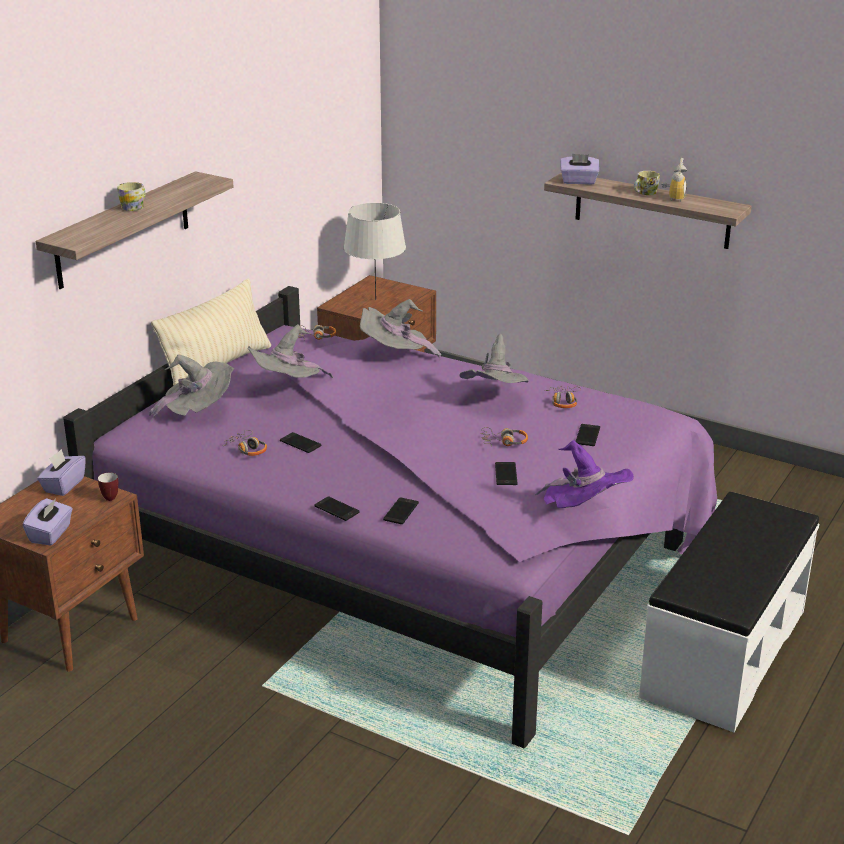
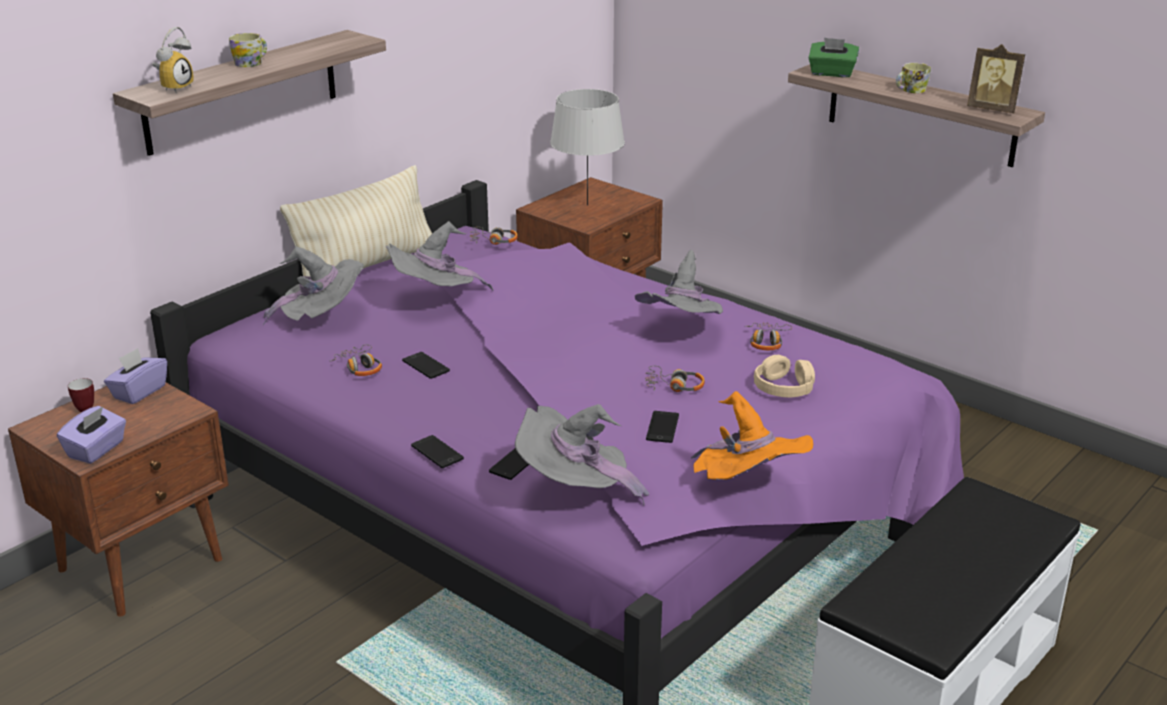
camera: 10 degrees right, 0 degrees up
(109, 497) = (184, 410): mug -> mug (85, 408)
(395, 355) = (580, 269): grey hat -> grey hat (575, 487)
(578, 181) = (831, 73): purple tissue box -> green tissue box
(583, 512) = (747, 486): purple hat -> orange hat
(587, 435) = (784, 387): phone -> beige headphones
(673, 198) = (944, 98): alarm clock -> alarm clock (175, 87)
(712, 205) = (992, 109): none -> picture frame

